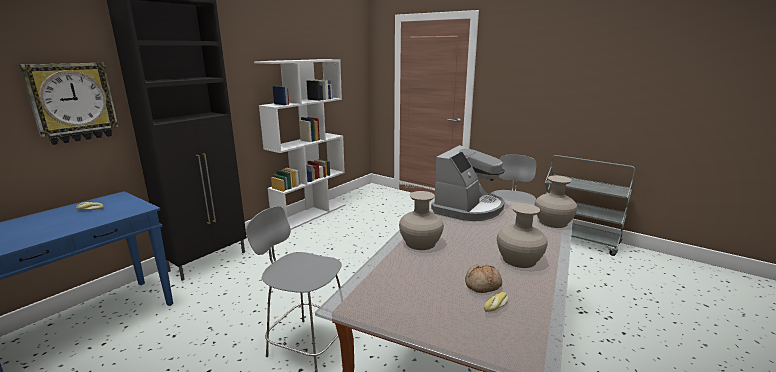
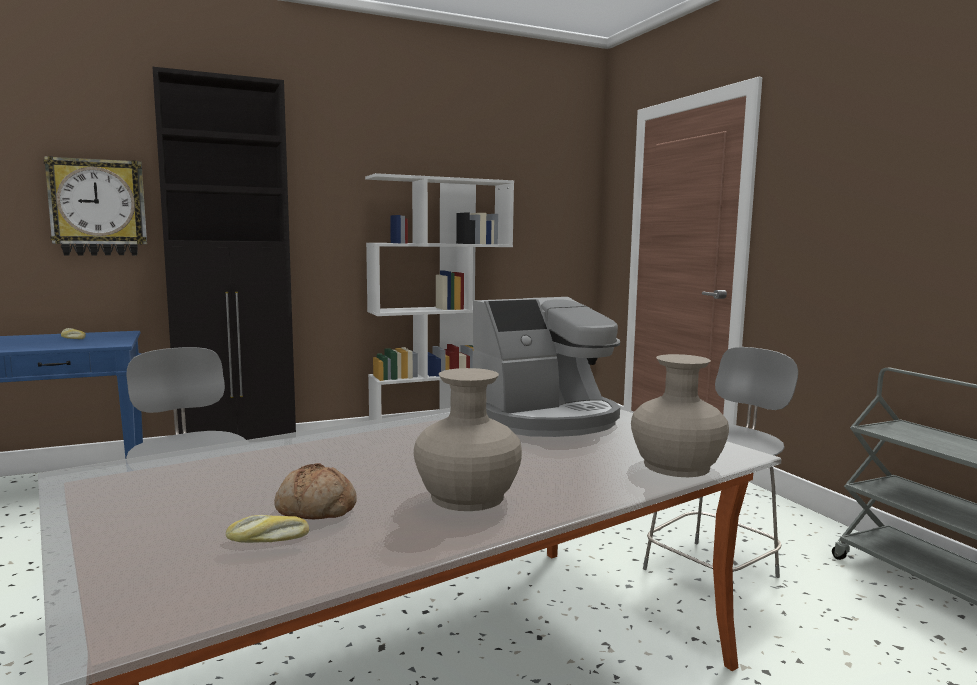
camera: 30 degrees right, 10 degrees down
(420, 243) = (356, 440): beige vase -> none

